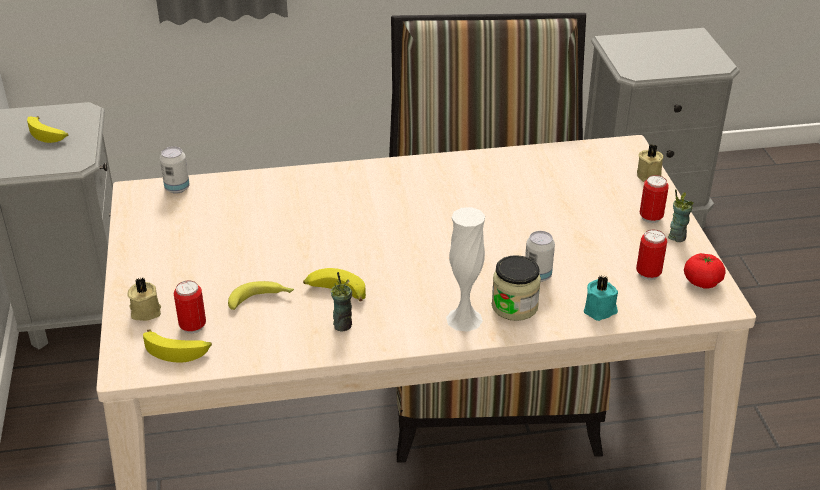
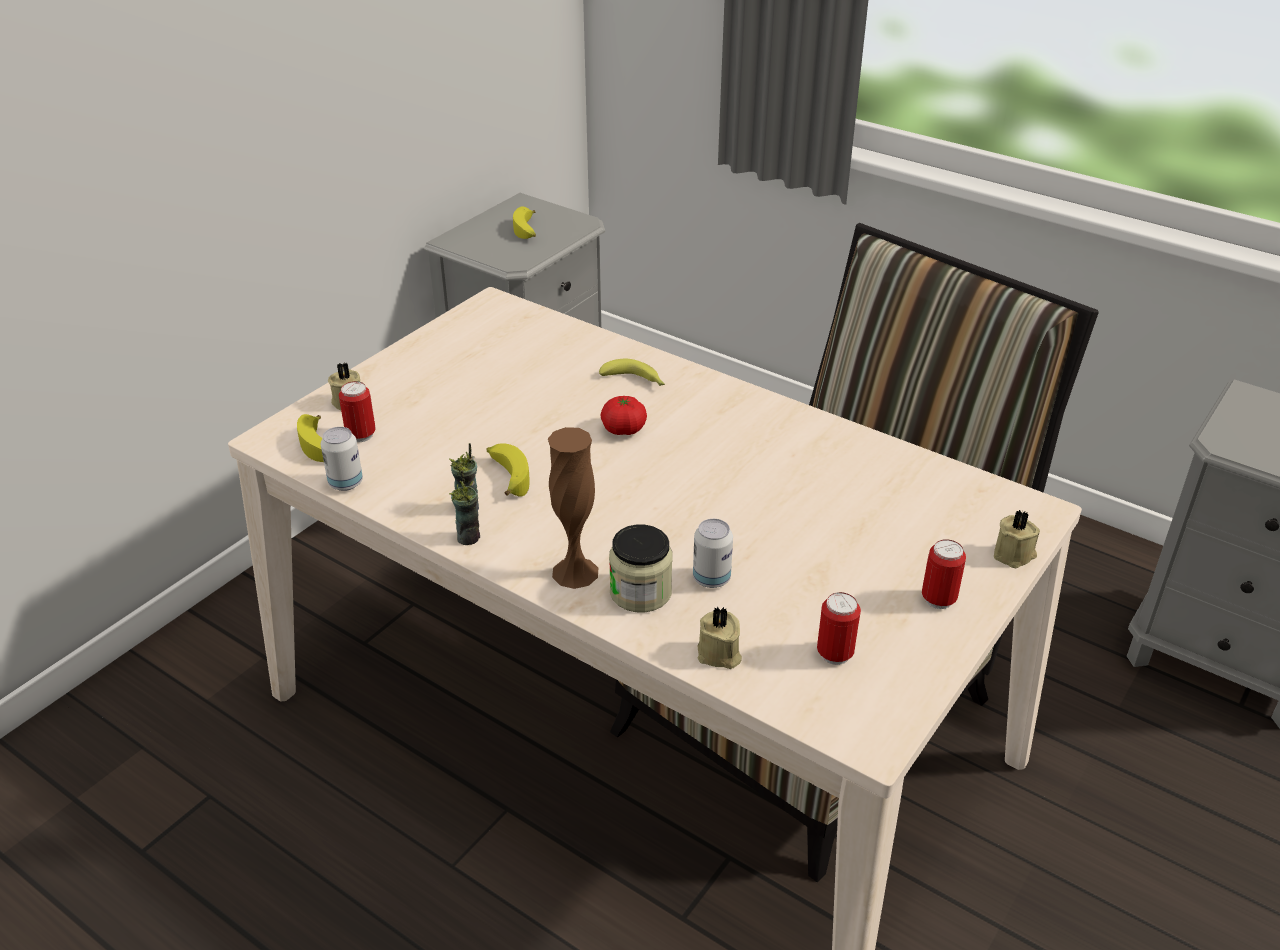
camera: 45 degrees right, 0 degrees up
(177, 188) = (526, 316): can -> can (346, 483)
(261, 300) = (442, 446): banana -> banana (635, 381)
(464, 319) = (575, 572): white vase -> brown vase
(600, 310) = (719, 655): turquoise candle -> beige candle
(677, 236) = (937, 638): cup -> cup (469, 537)
(702, 282) = (885, 704): tomato -> tomato (623, 429)

